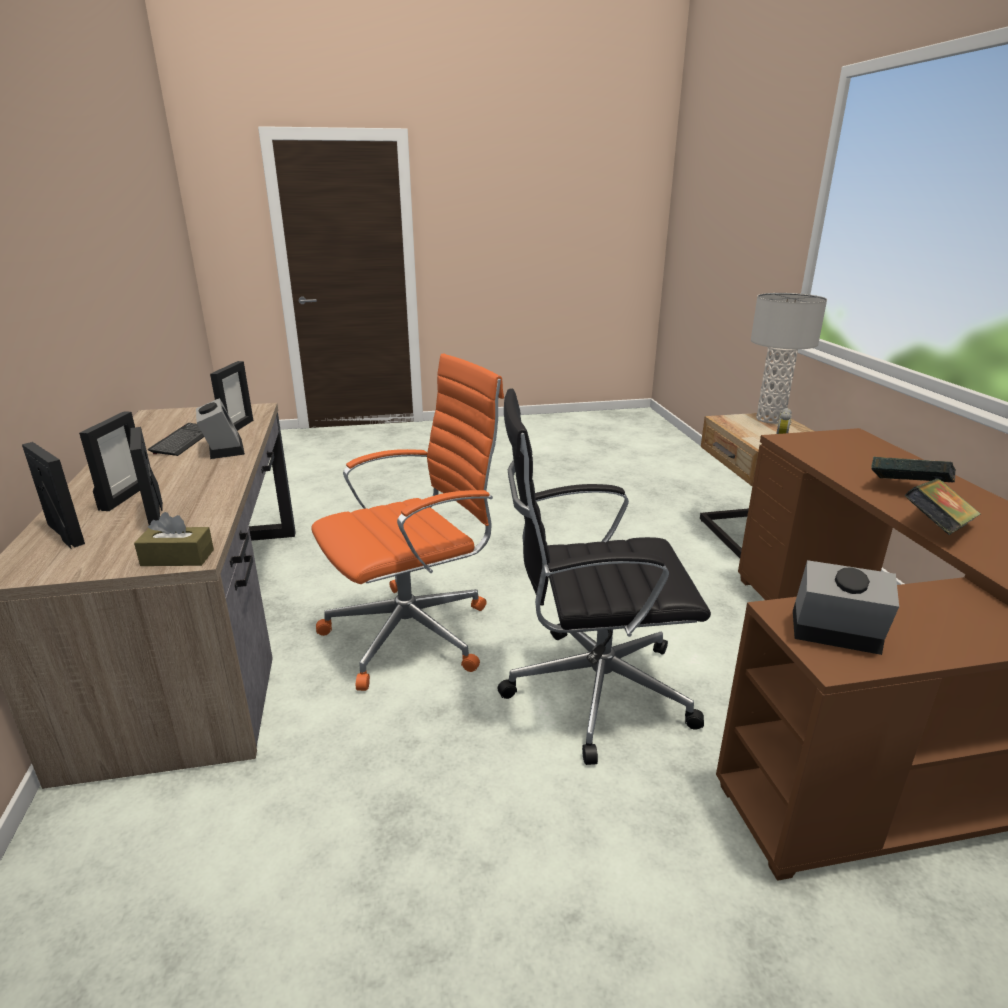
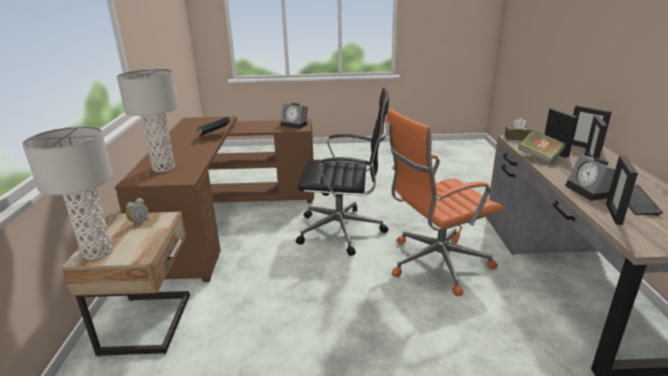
camera: 170 degrees left, 0 degrees up
(857, 452) = (164, 168): none -> white table lamp
(907, 490) = (189, 148): book -> book (539, 157)

